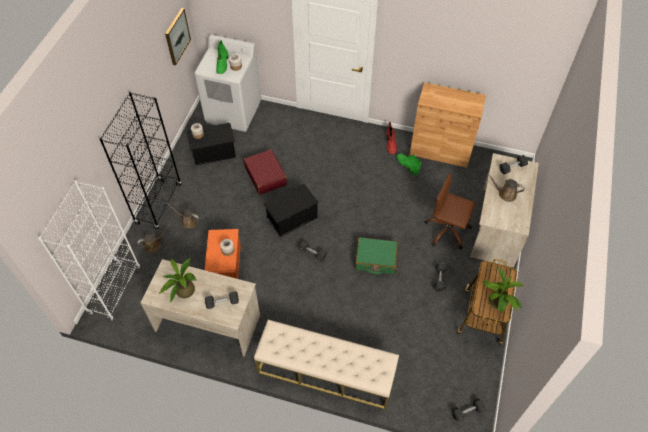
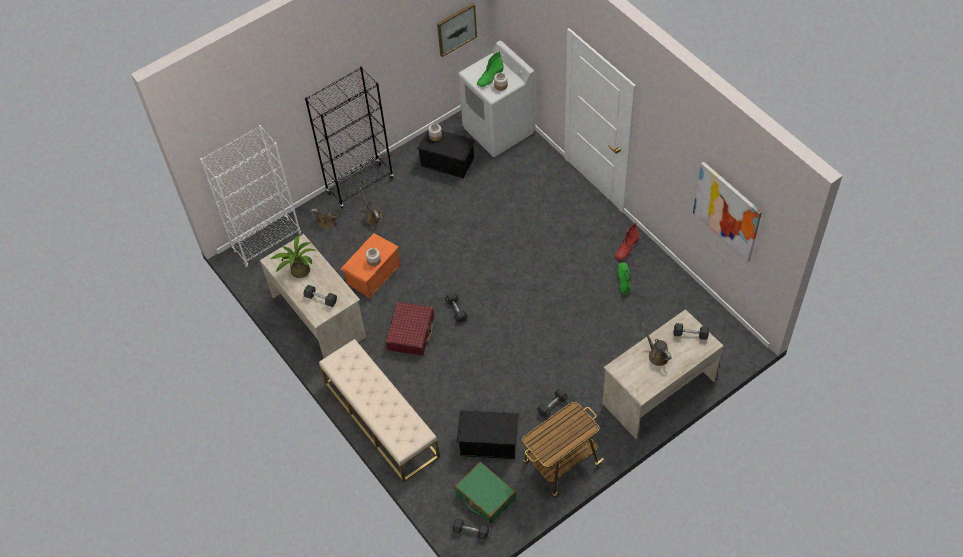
camera: 40 degrees right, 0 degrees up
(265, 176) = (476, 212): red suitcase -> red suitcase (411, 333)
(291, 217) = (466, 266): black storage box -> black storage box (488, 441)
(375, 259) = (509, 351): green suitcase -> green suitcase (485, 496)
(440, 150) = (672, 283): brown cabinet -> none
(447, 231) = (603, 366): brown office chair -> none
(492, 62) = (727, 211): none -> picture
(498, 304) = (552, 446): potted plant -> none

